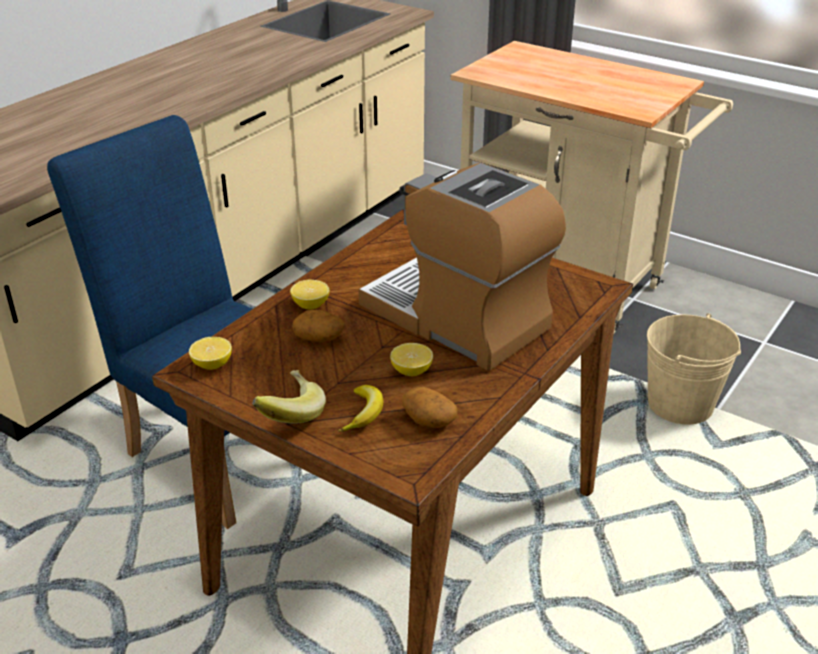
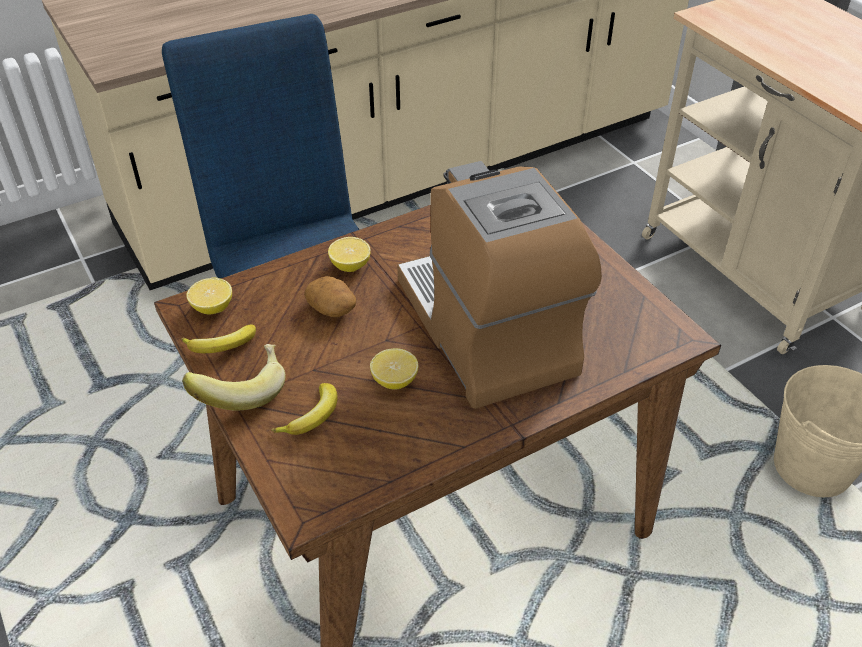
camera: 25 degrees right, 10 degrees up
(243, 389) = (222, 346): none -> banana
(428, 420) = (370, 448): potato -> none

